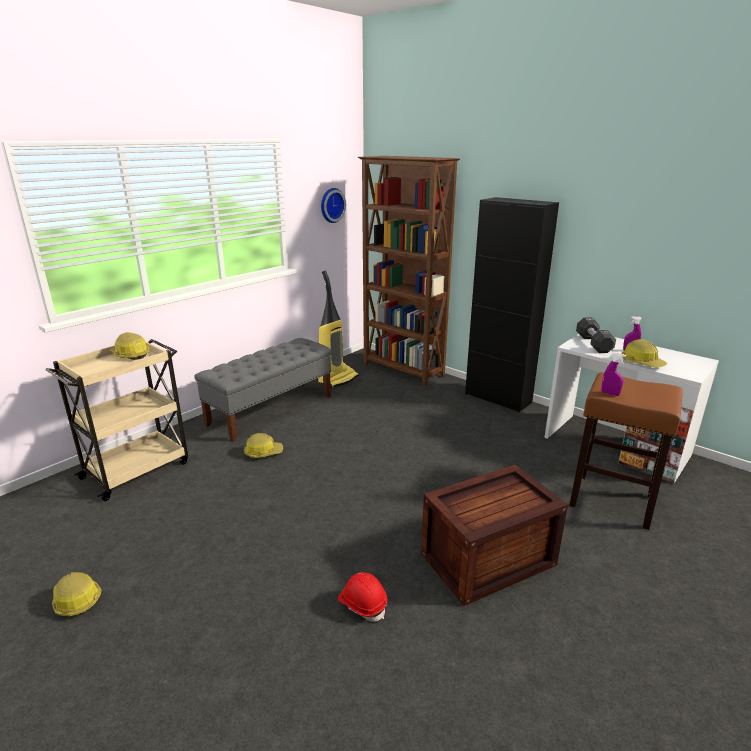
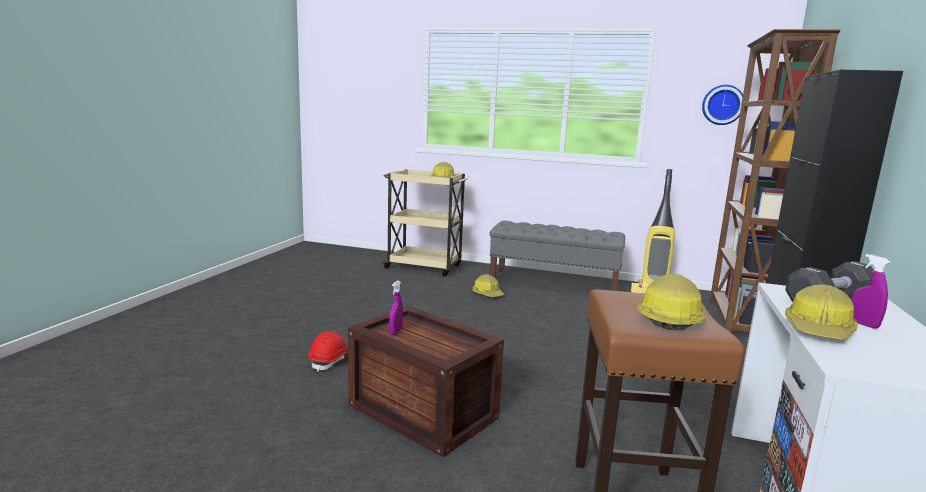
camera: 65 degrees right, 10 degrees down
(76, 599) = (297, 284): hard hat -> hard hat (669, 317)
(610, 394) = (615, 297): purple spray bottle -> purple spray bottle (396, 331)

